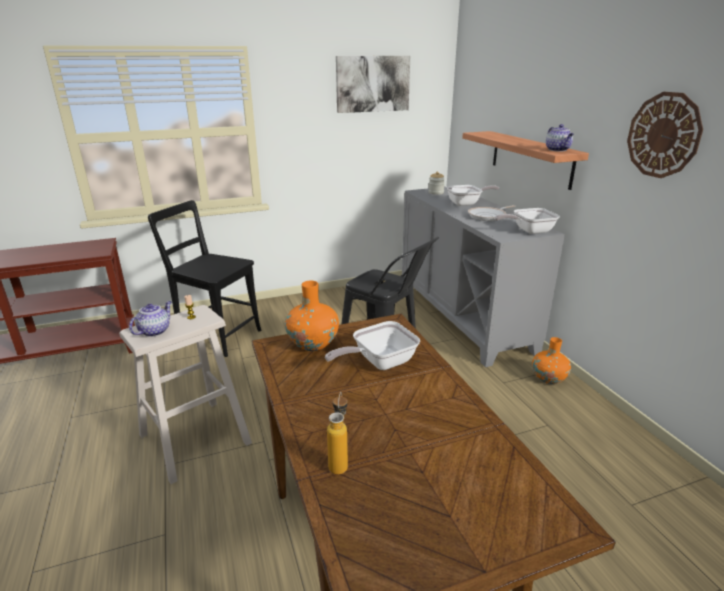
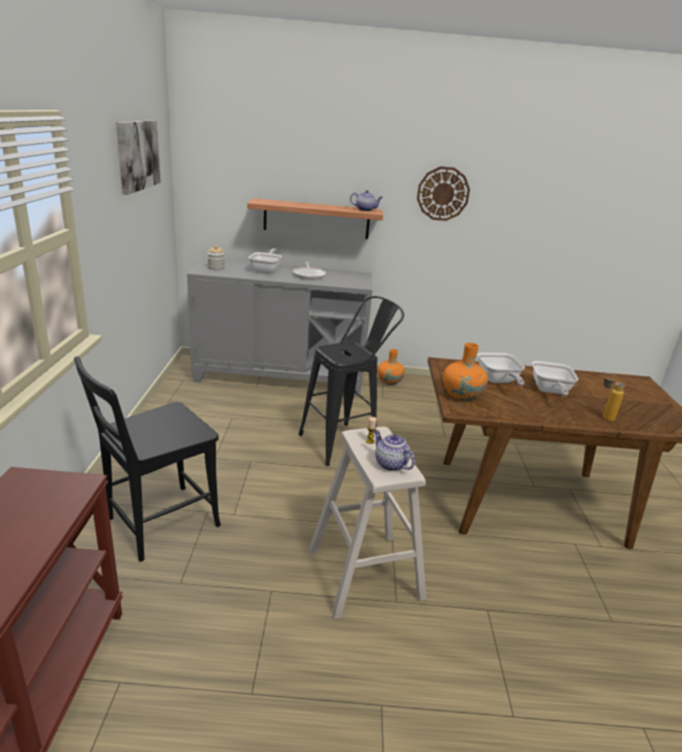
camera: 70 degrees left, 0 degrees up
(528, 231) = (357, 277): frying pan -> frying pan (550, 391)

